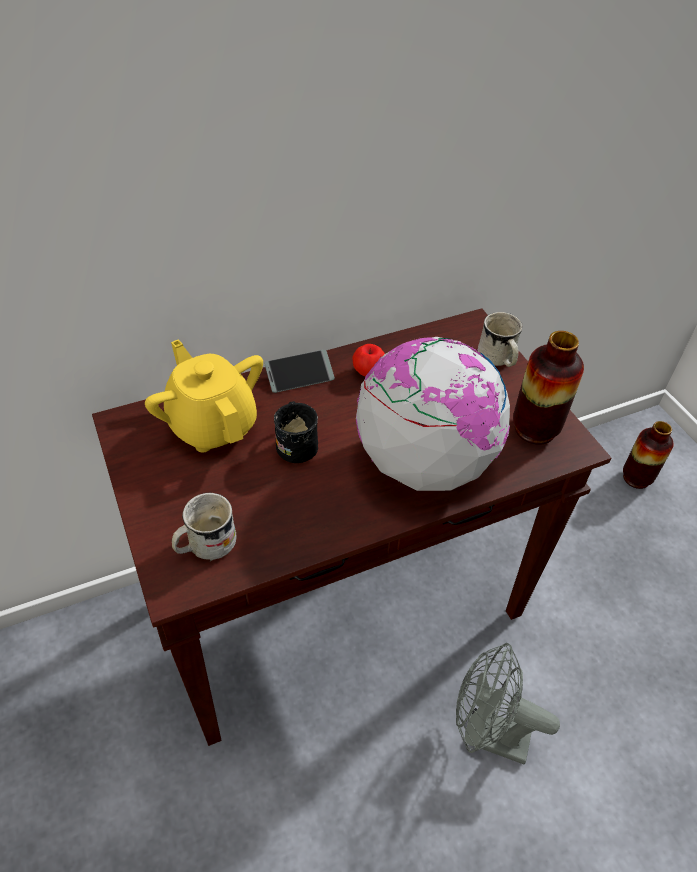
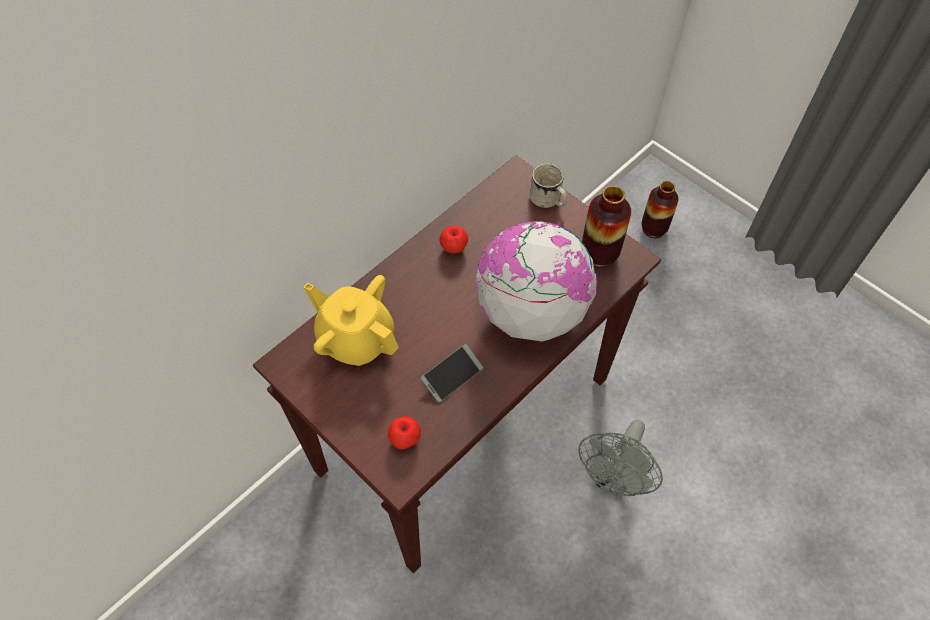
camera: 20 degrees left, 10 degrees up
(205, 545) = (405, 439): white mug -> apple
(296, 443) = (429, 331): black mug -> none
(299, 376) = (402, 270): phone -> phone (452, 376)
(486, 734) = (614, 480): grey fan -> grey fan turned 60 degrees counterclockwise

